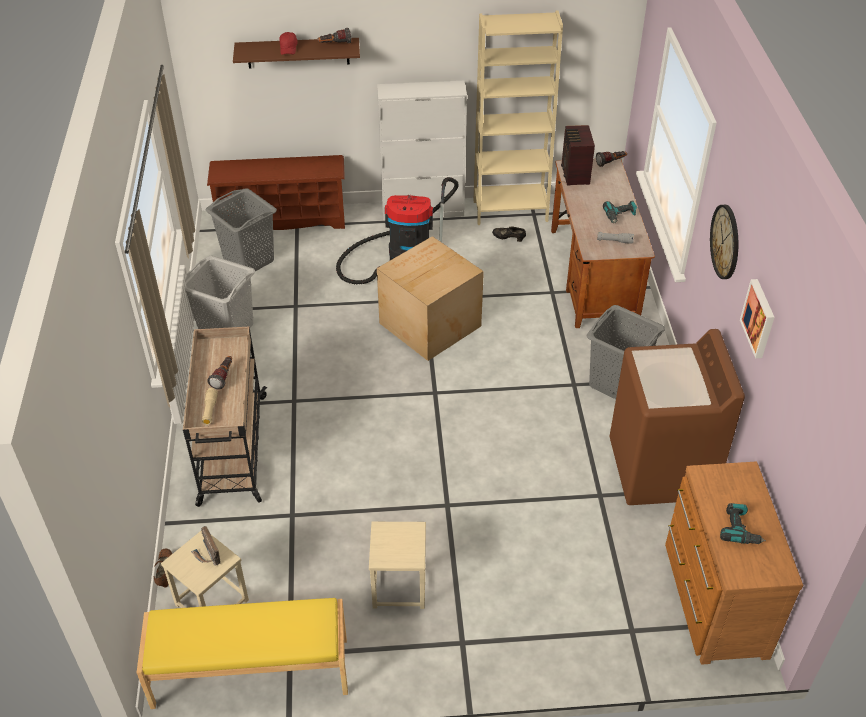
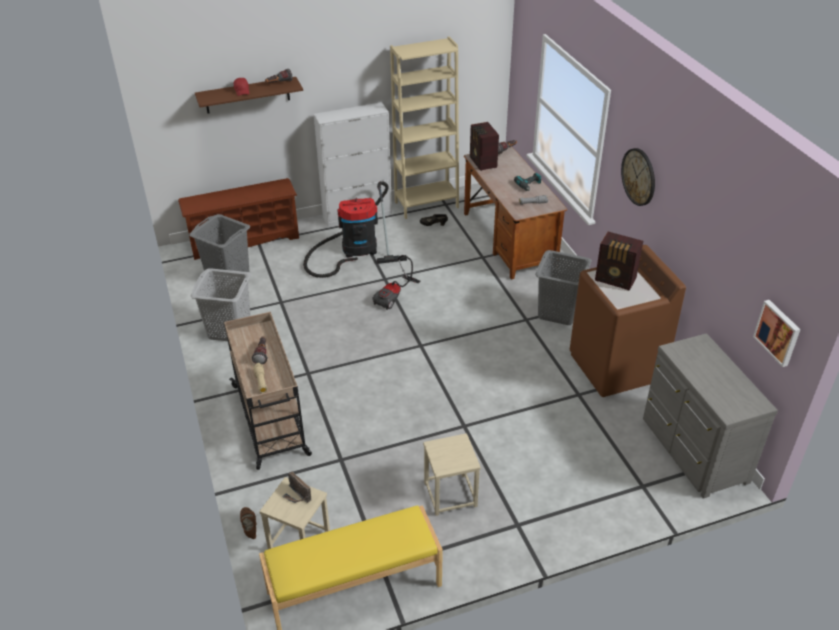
camera: 15 degrees left, 5 degrees down
(428, 324) = (395, 297): cardboard box -> vacuum cleaner
(664, 368) = (616, 280): none -> radio
(712, 600) = (692, 451): brown dresser -> grey dresser
(740, 529) = (716, 381): power drill -> none
(759, 318) = (689, 222): picture -> picture (778, 332)

